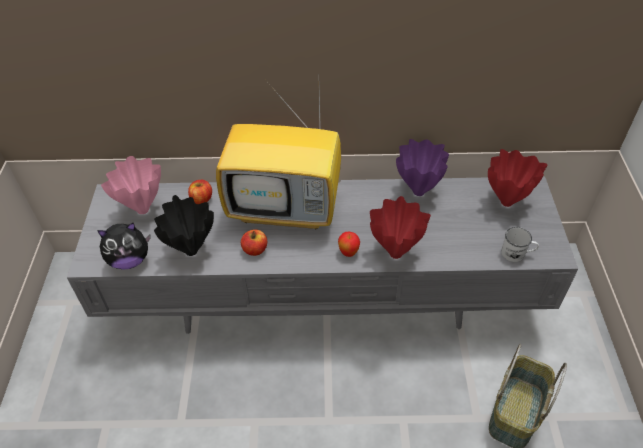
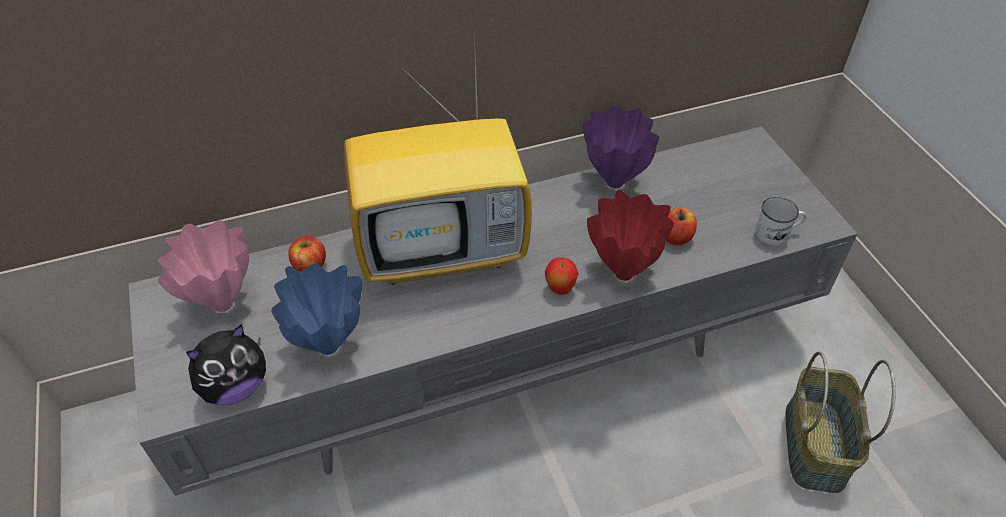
camera: 20 degrees left, 0 degrees up
(191, 252) = (329, 348): black vase -> blue vase
(255, 250) = (424, 319): apple -> apple (676, 237)
(505, 202) = (730, 170): red vase -> none

